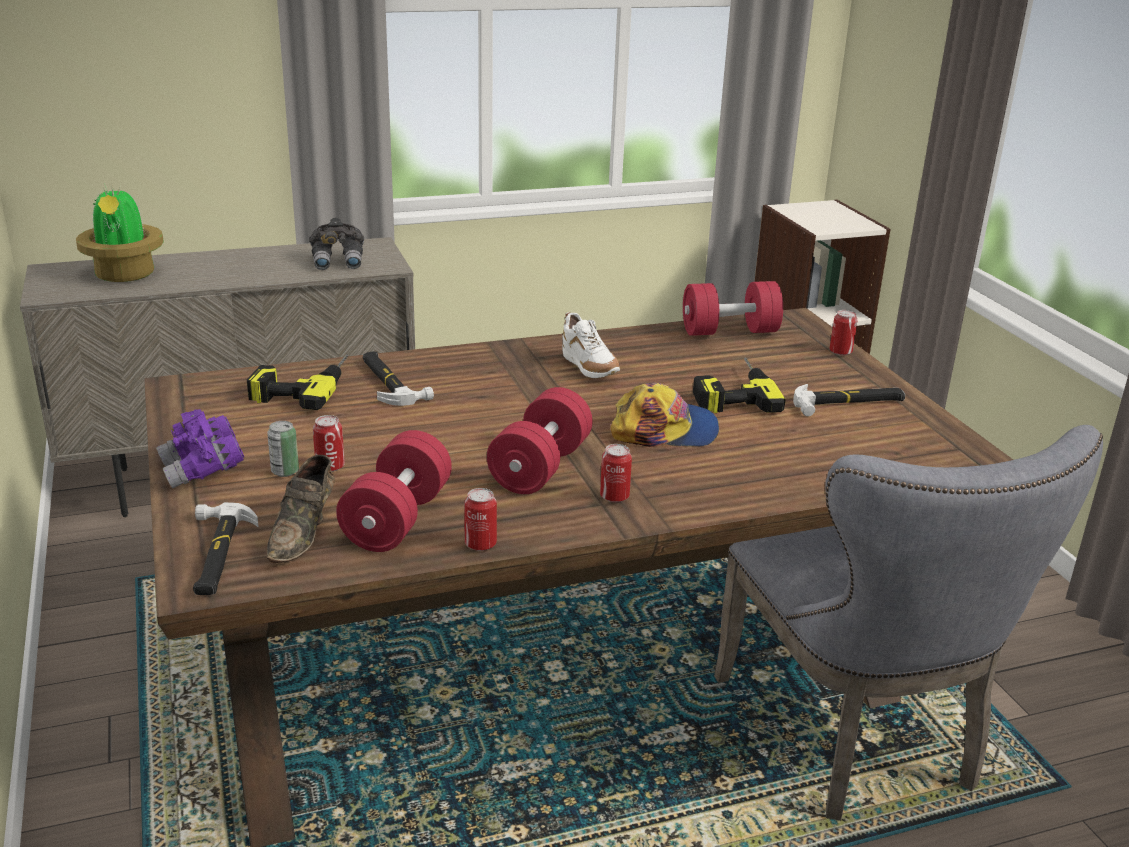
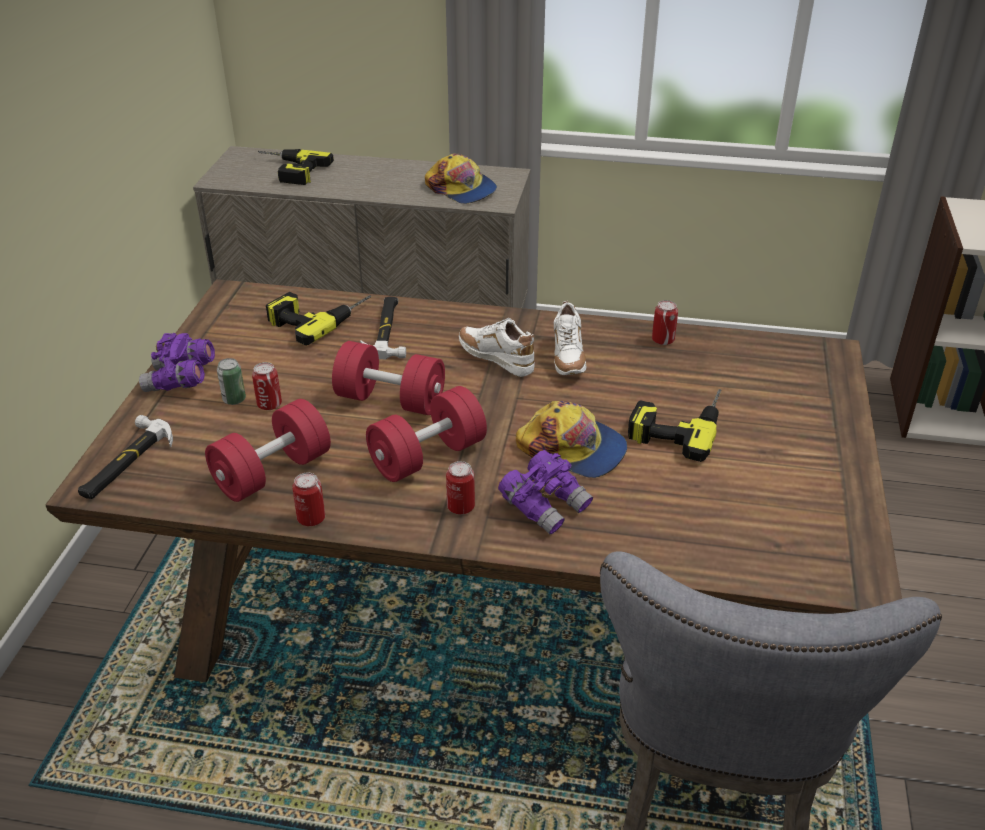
camera: 30 degrees right, 10 degrees up
(125, 275) = (287, 171): potted plant -> power drill
(304, 533) = (197, 463): brown shoe -> none
(338, 262) = (461, 189): grey binoculars -> cap
(522, 381) = (496, 359): none -> white shoe
(688, 476) = (545, 506): none -> purple binoculars
(729, 331) = (746, 351): red dumbbell -> red dumbbell (390, 400)
(840, 352) = (841, 405): can -> can (663, 340)
(848, 403) = (786, 470): hammer -> none

